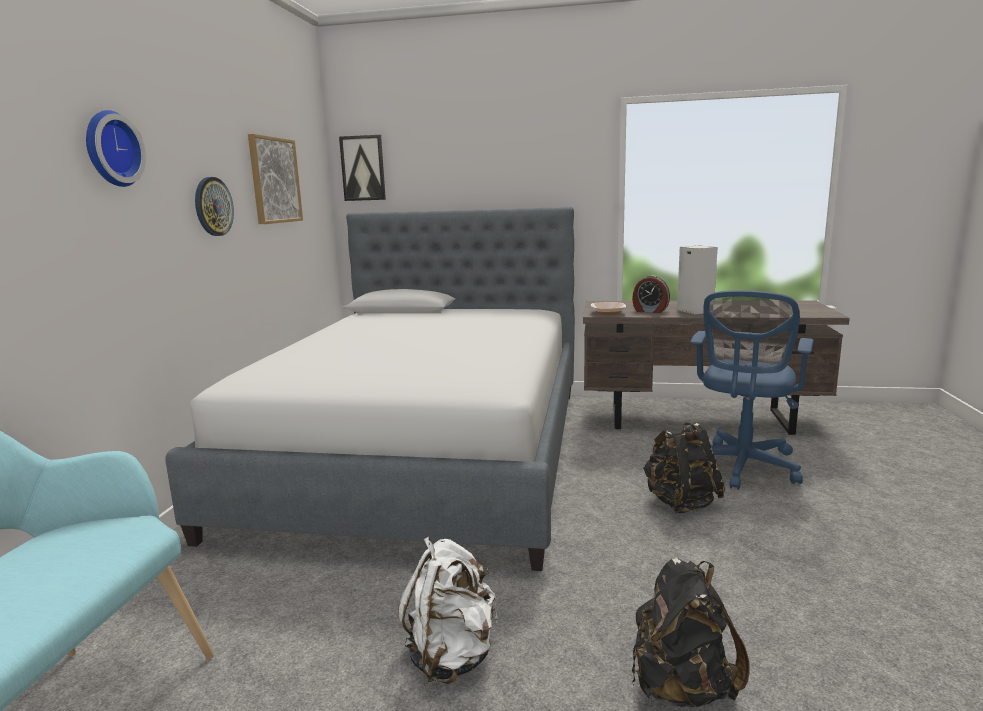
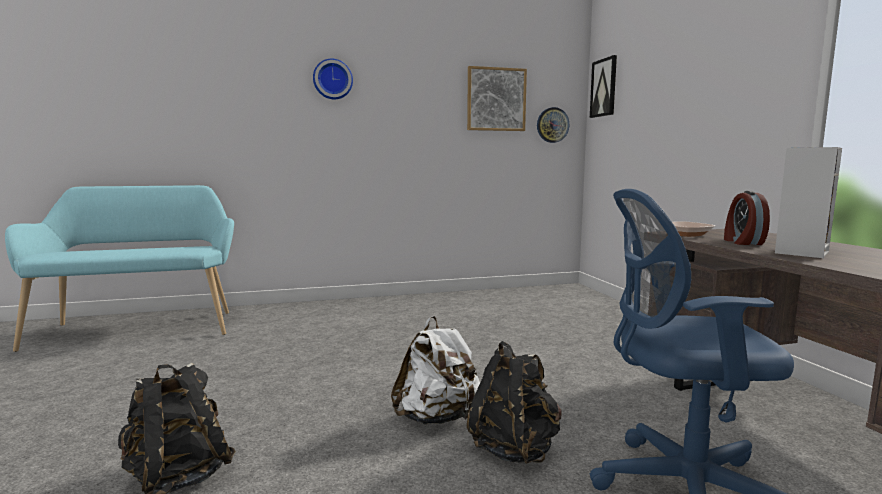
camera: 65 degrees right, 5 degrees down
(213, 206) = (417, 115): wall clock -> wall clock (552, 125)
(426, 453) = (496, 325): bed -> none
(452, 655) = (224, 386): white backpack -> white backpack (437, 418)

